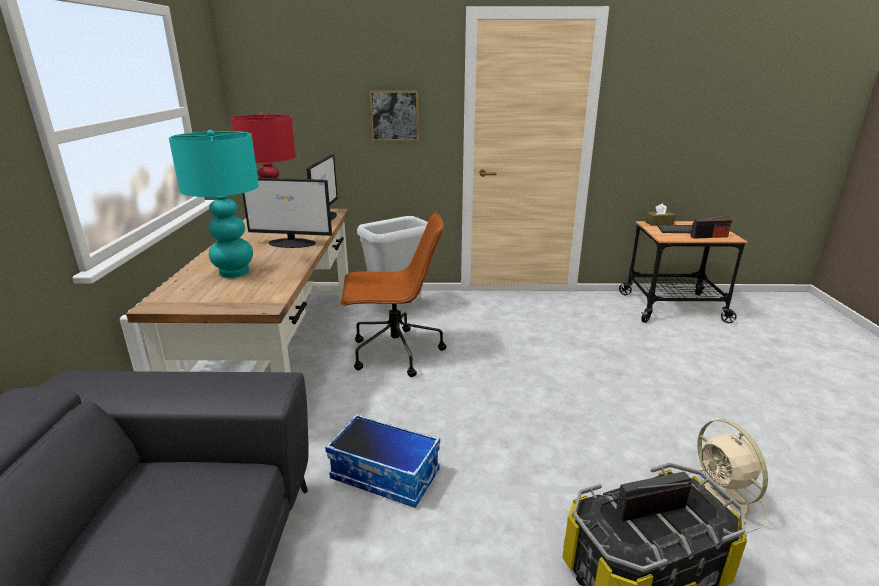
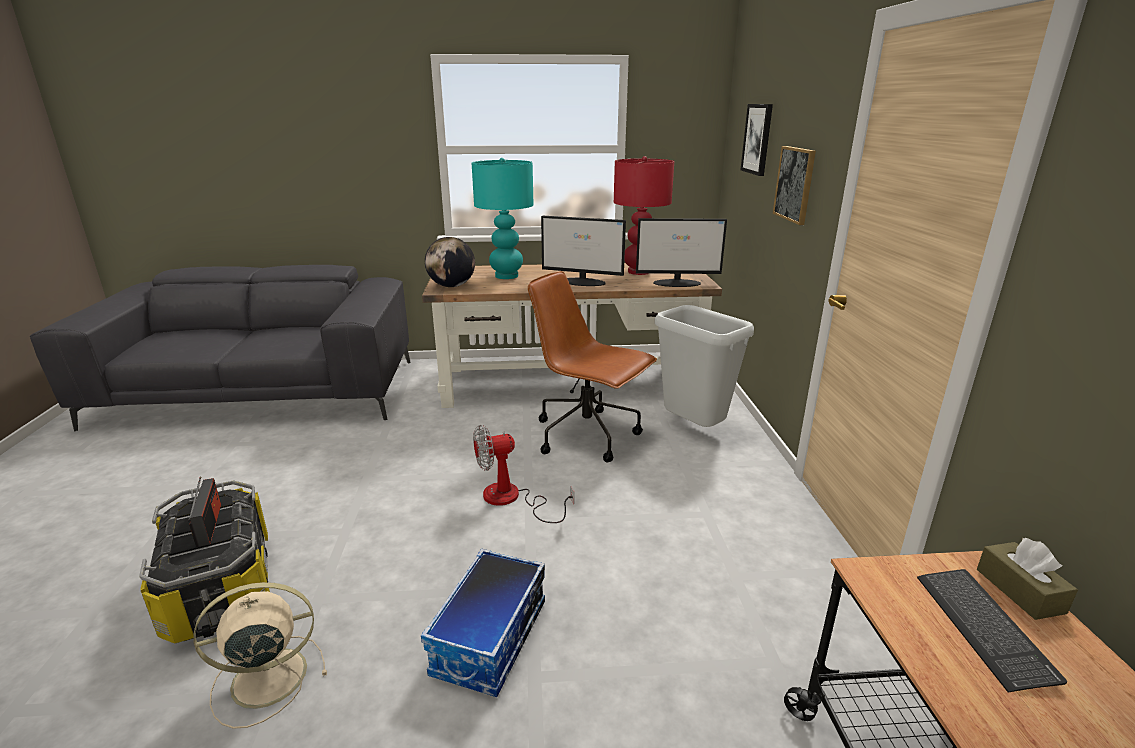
camera: 85 degrees right, 0 degrees up
(253, 298) = (451, 286): none -> globe
(292, 243) = (583, 282): monitor -> monitor turned 75 degrees counterclockwise
(312, 89) = (757, 139): none -> picture
(386, 475) = (392, 448): storage box -> storage box (491, 639)
(394, 353) = (588, 435): brown office chair -> brown office chair turned 135 degrees clockwise
(489, 392) = (512, 499): none -> fan
(709, 236) = (959, 676): radio -> none

